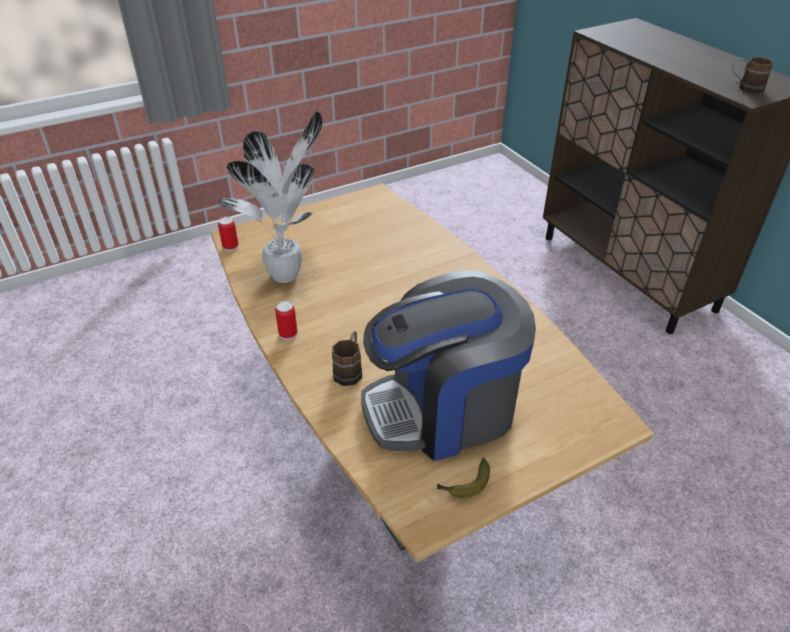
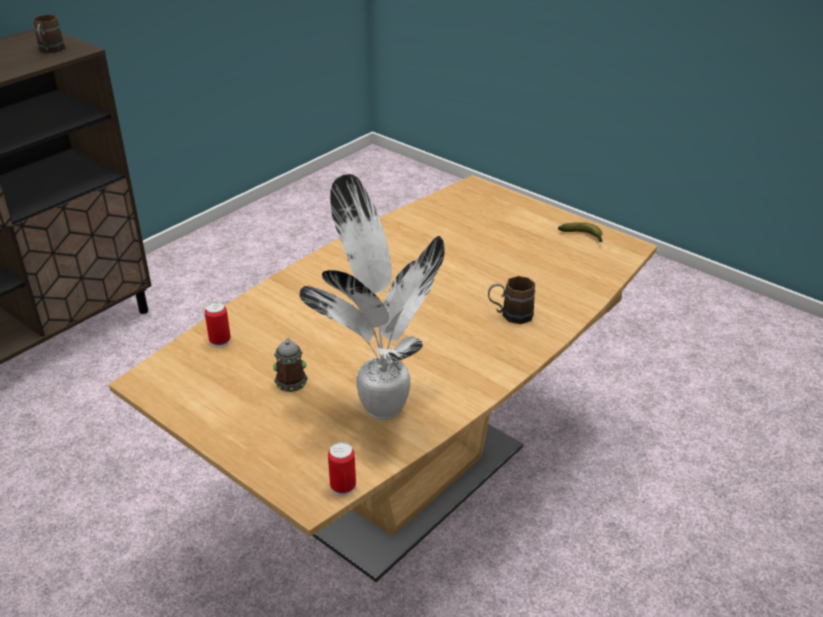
camera: 110 degrees left, 5 degrees down
(288, 334) = (488, 369): can -> can (220, 341)
(341, 243) = (291, 380): none -> mug
(443, 409) = (518, 257): coffee machine -> none

